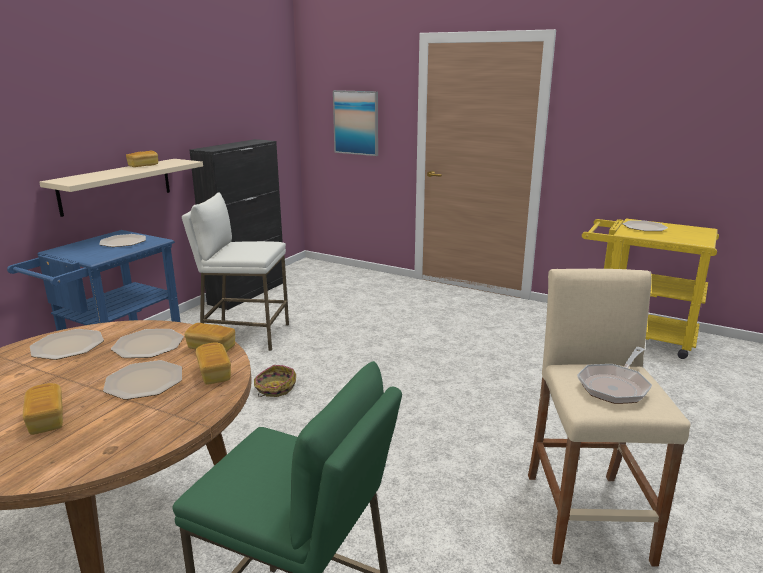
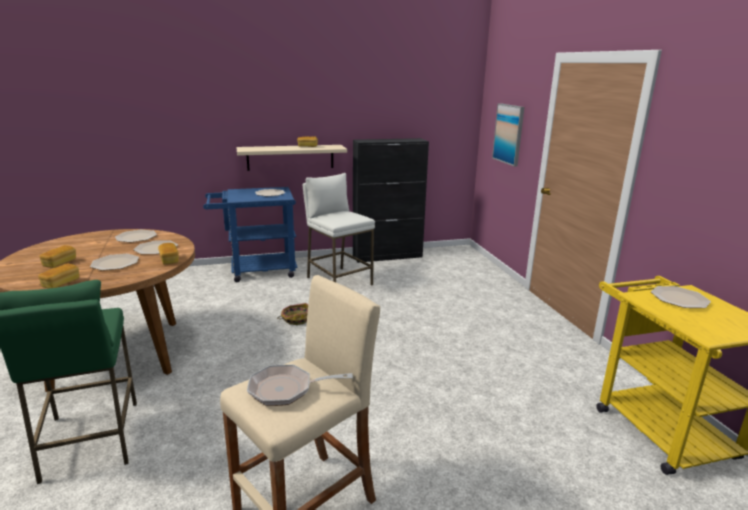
camera: 45 degrees right, 0 degrees up
(214, 374) = (139, 272): bread -> bread (61, 283)

